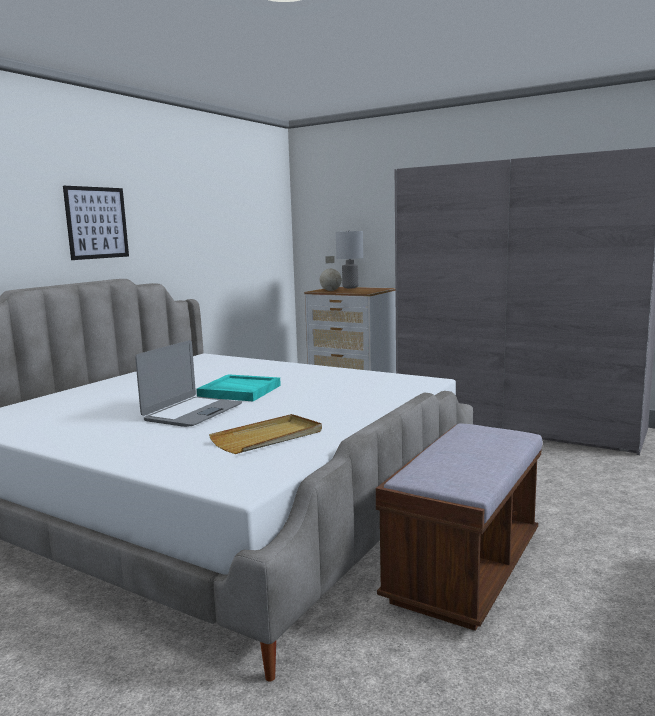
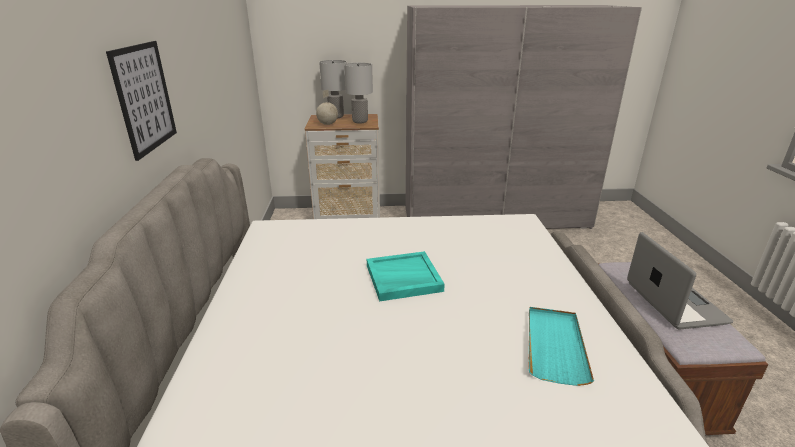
camera: 35 degrees left, 15 degrees up
(192, 413) = (422, 331): laptop -> laptop (674, 302)
(268, 437) = (554, 346): beige tray -> turquoise tray
(363, 291) = (360, 122): none -> grey table lamp

